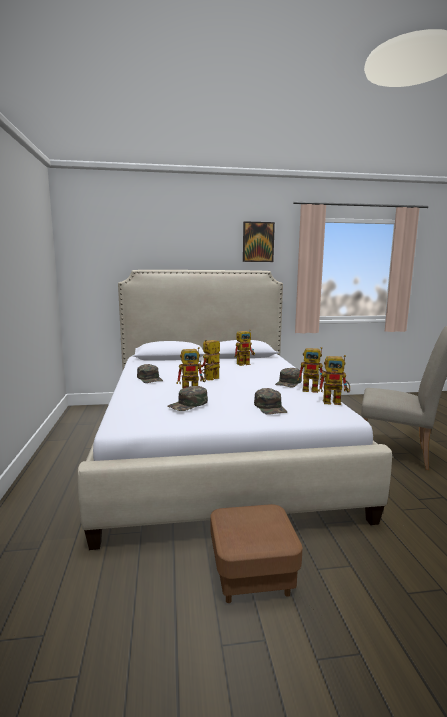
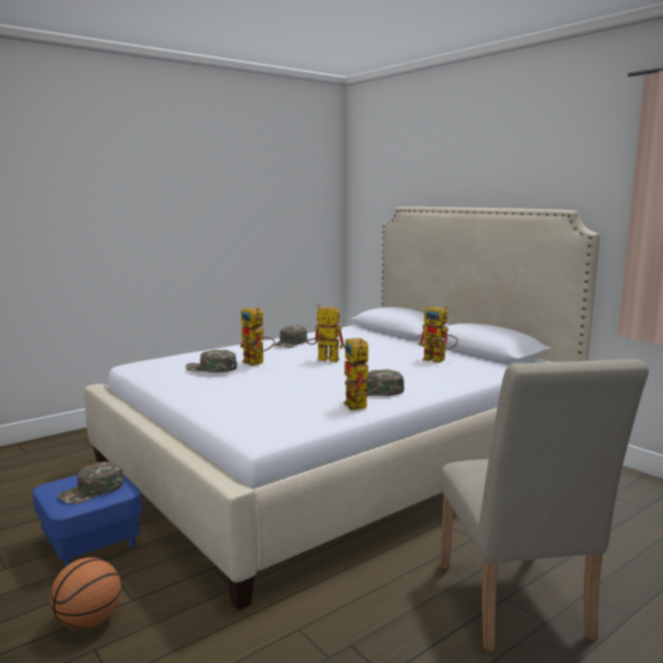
camera: 60 degrees right, 0 degrees up
(252, 575) = (91, 542): brown ottoman -> blue ottoman
(258, 242) = (573, 157): picture -> none
(270, 407) = (246, 398): green cap -> green cap (92, 490)
(336, 402) = (317, 424): toy robot -> none
(372, 591) = (89, 621): none -> basketball

